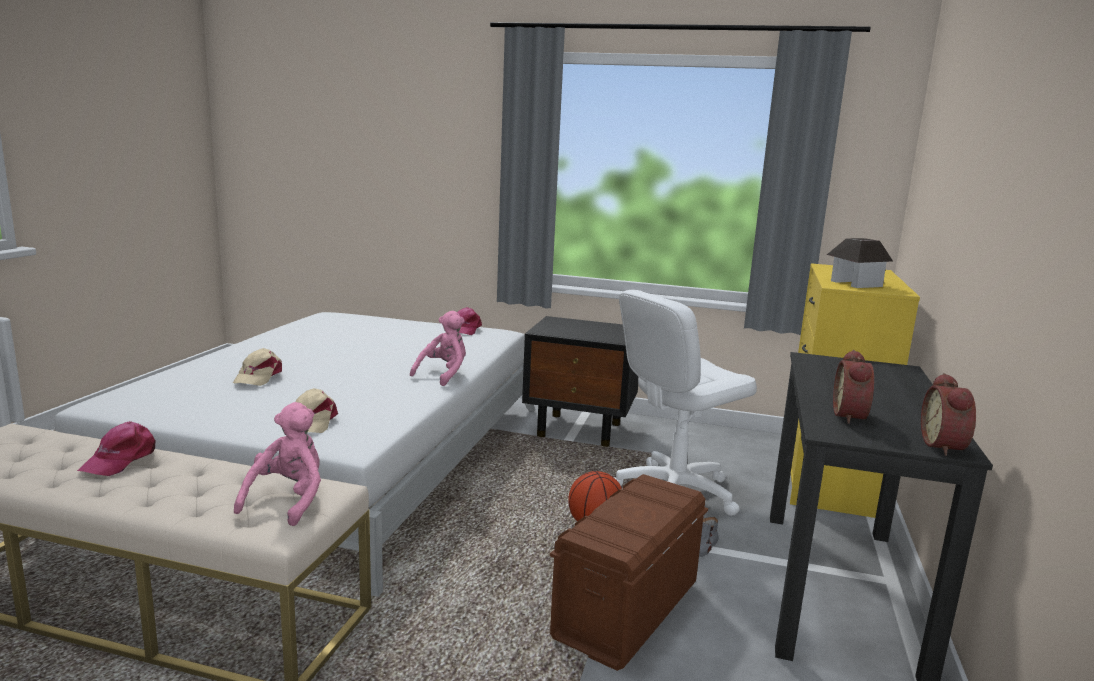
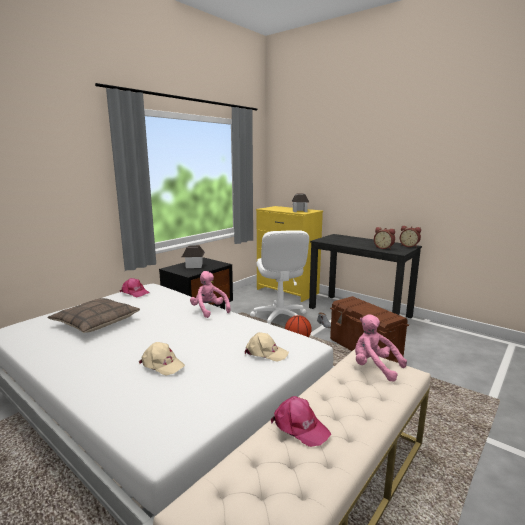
camera: 65 degrees left, 0 degrees up
(363, 335) = (95, 322): none -> pillow
(586, 328) = (194, 265): none -> toy house

